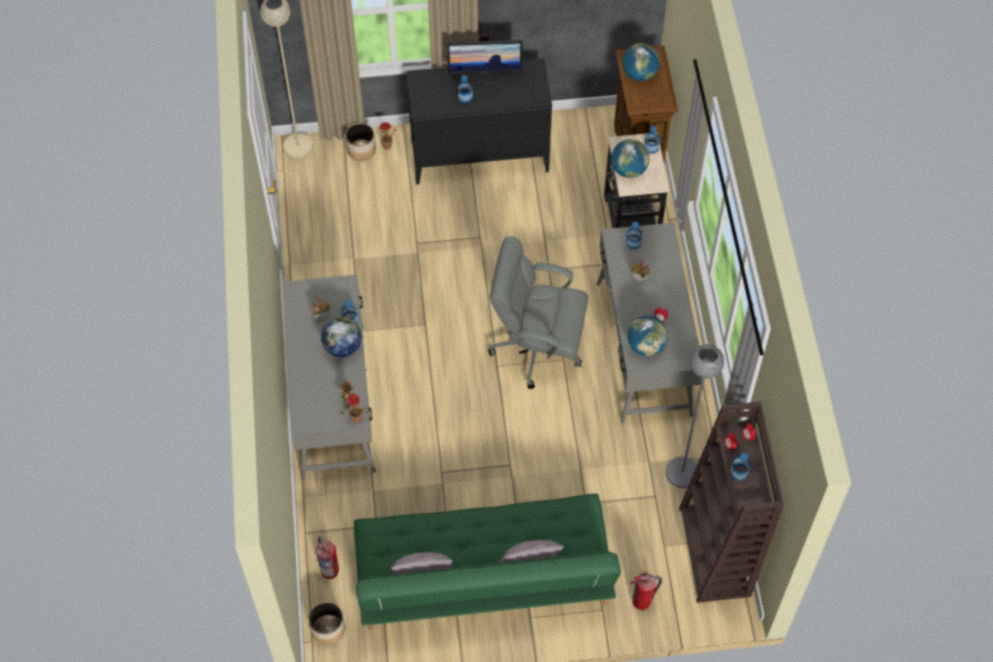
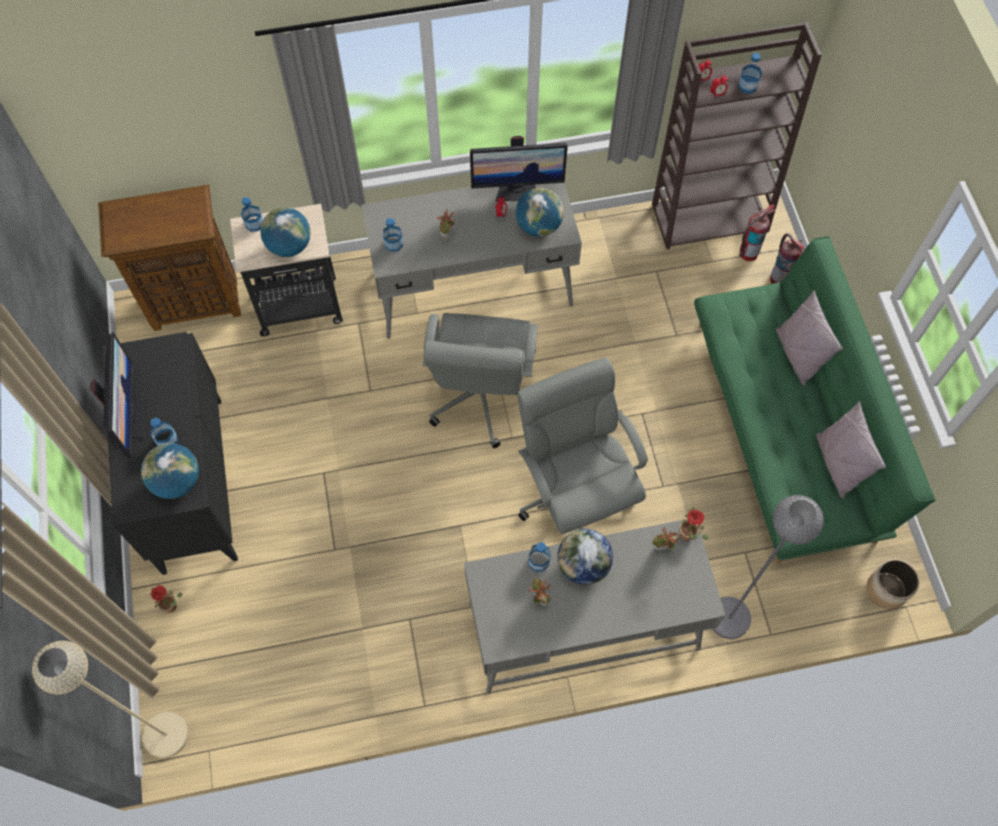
camera: 95 degrees left, 5 degrees up
(330, 570) = (813, 598): fire extinguisher -> fire extinguisher (747, 253)
(361, 150) = (176, 641): planter -> none
(442, 406) = (574, 494): none -> grey office chair
(639, 74) = (147, 225): globe -> globe (177, 481)
(682, 473) = (625, 247): grey floor lamp -> grey floor lamp (729, 618)
(684, 333) = (517, 190): none -> monitor

